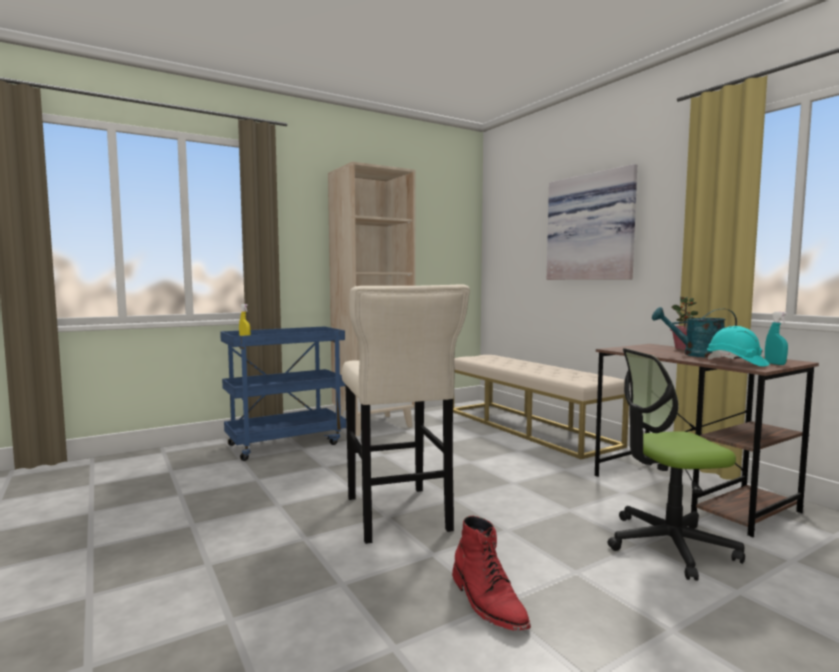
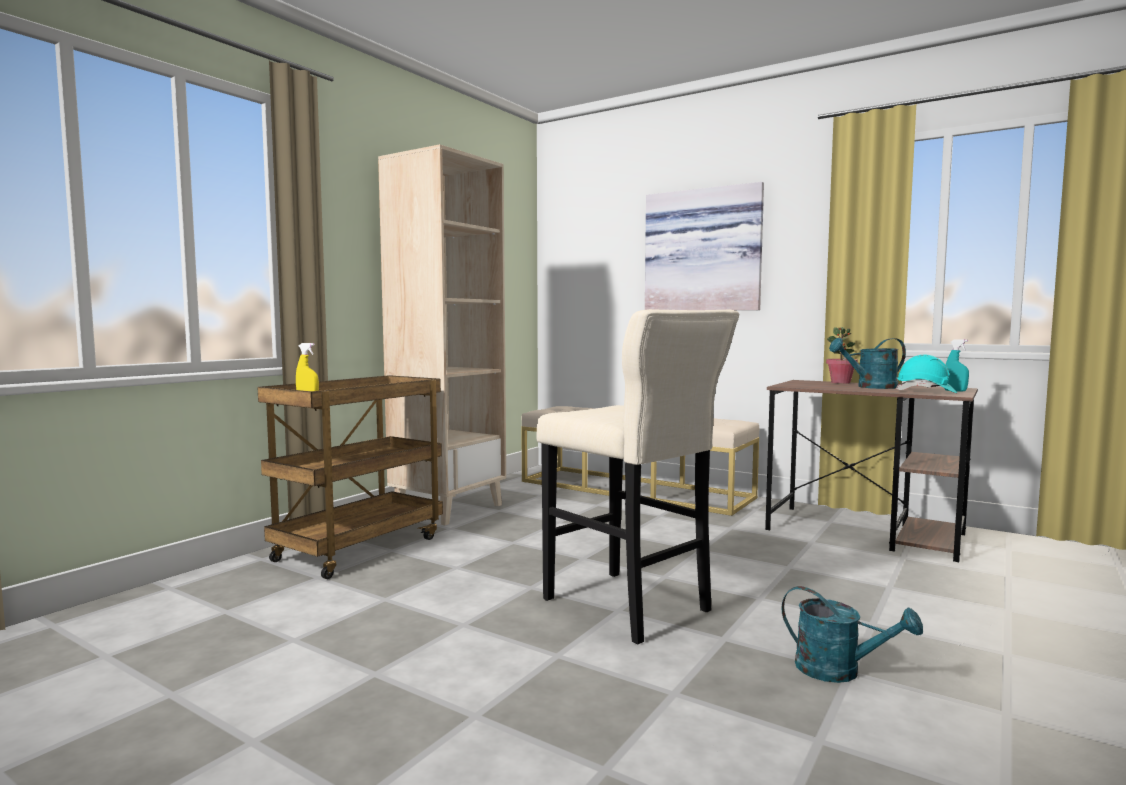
camera: 25 degrees left, 0 degrees up
(286, 444) = (359, 548): blue cart -> brown cart
(487, 602) = (839, 671): red boot -> turquoise watering can
(669, 545) = (911, 582): office chair -> none

